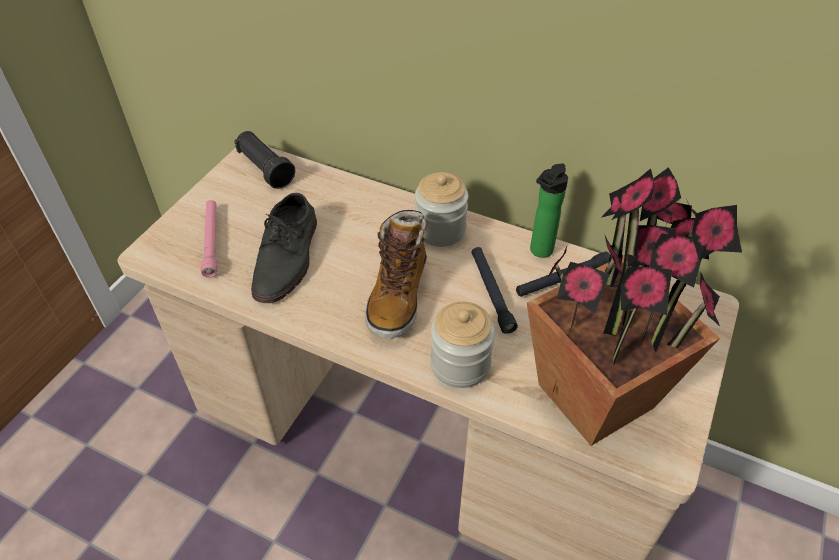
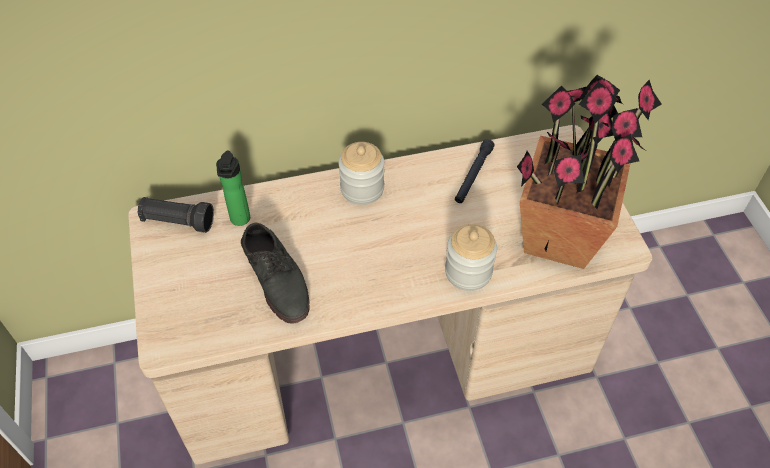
camera: 40 degrees left, 5 degrees up
(211, 241) = (203, 304): pink flashlight -> none
(398, 295) = (383, 253): boot -> none
(491, 292) = (439, 212): black flashlight -> none
(539, 252) = (441, 164): bottle -> bottle (240, 221)

